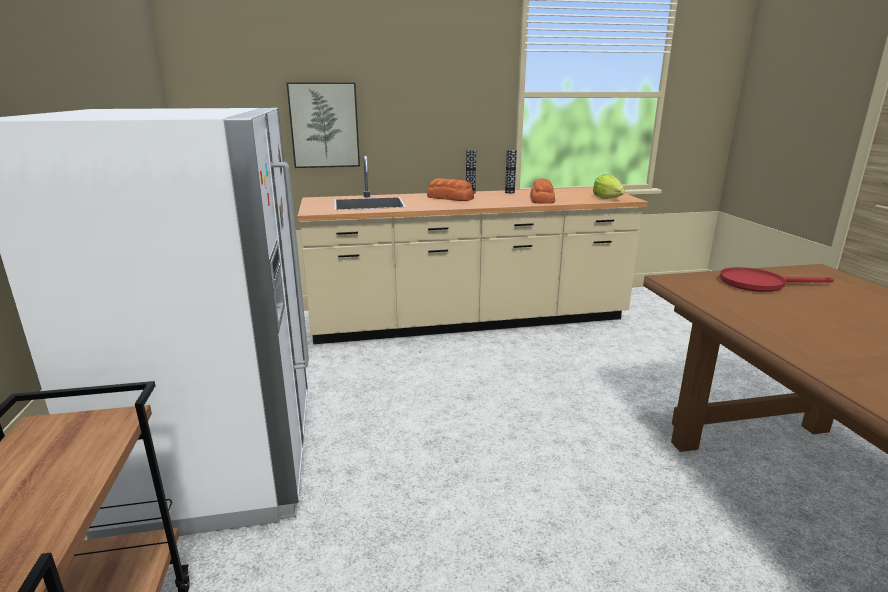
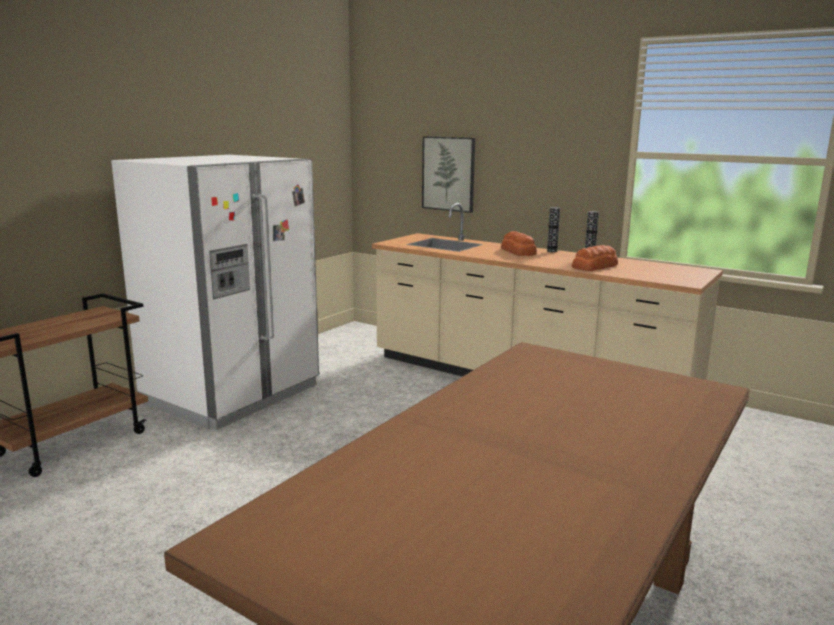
camera: 45 degrees right, 5 degrees down
(607, 198) = (667, 278): lettuce -> none
(760, 283) = (598, 375): red frying pan -> none

